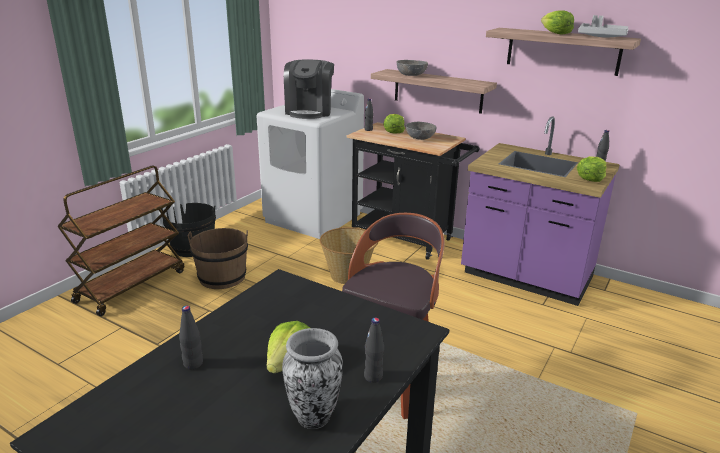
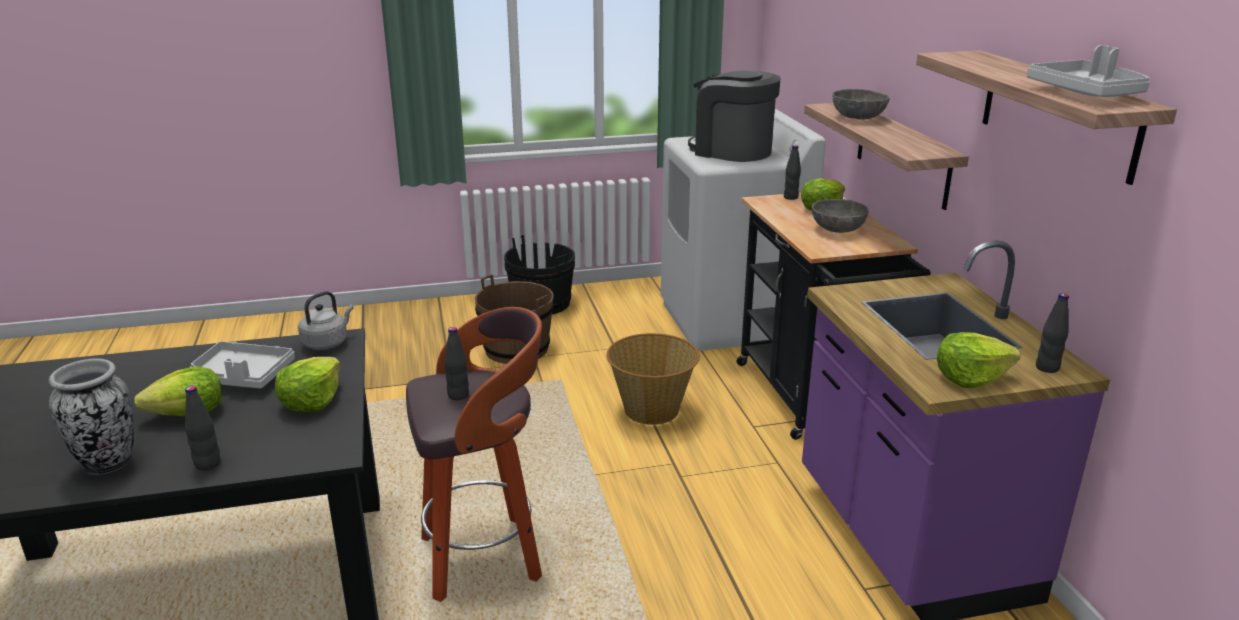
camera: 45 degrees right, 0 degrees up
(131, 286) = (427, 321): brown cart -> none
(193, 364) = (138, 375): black bottle -> black bottle (458, 395)
(271, 326) = (243, 376): none -> grey tray
(277, 285) = (327, 343): none -> grey kettle
(309, 111) = (731, 151): coffee machine -> coffee machine turned 75 degrees clockwise
(555, 33) = (1023, 74): lettuce -> lettuce (312, 401)

